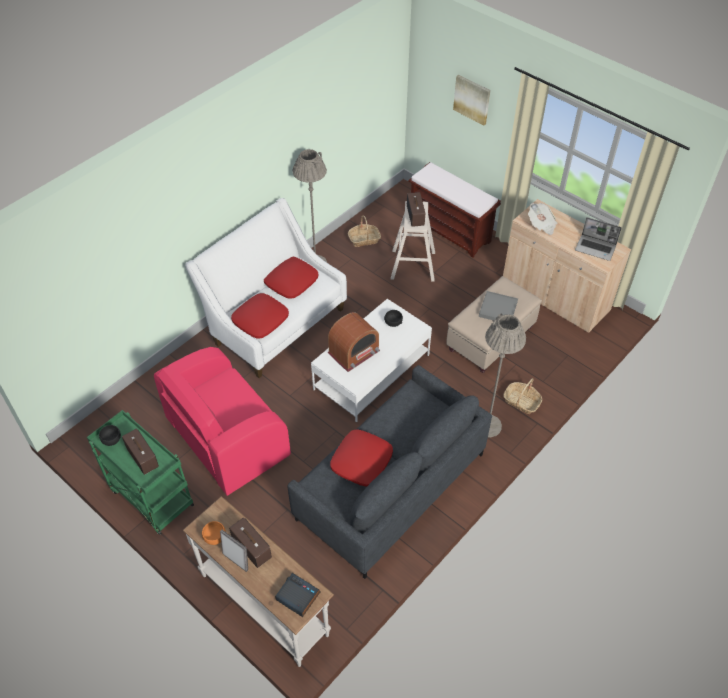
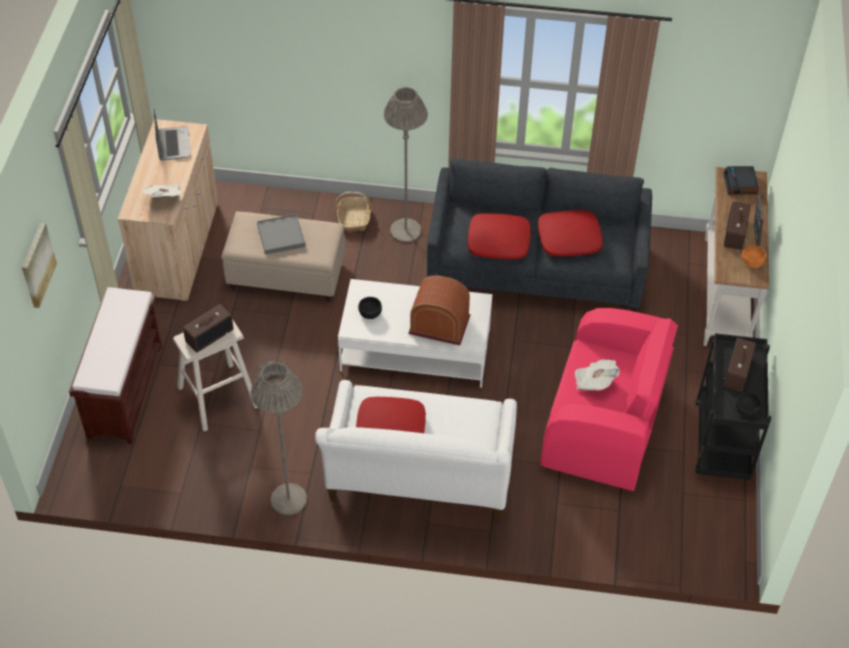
camera: 125 degrees left, 0 degrees up
(150, 497) = (723, 443): green cart -> black cart
(234, 404) = (594, 382): none -> newspaper
(260, 320) = (471, 423): red pillow -> red pillow (498, 242)
(364, 239) = (205, 472): basket -> none

